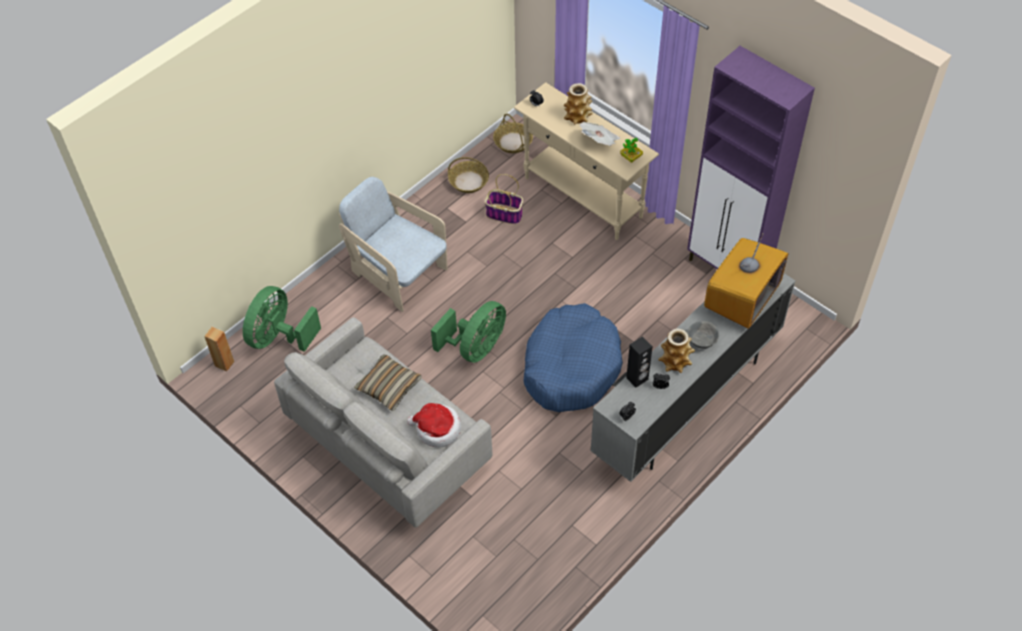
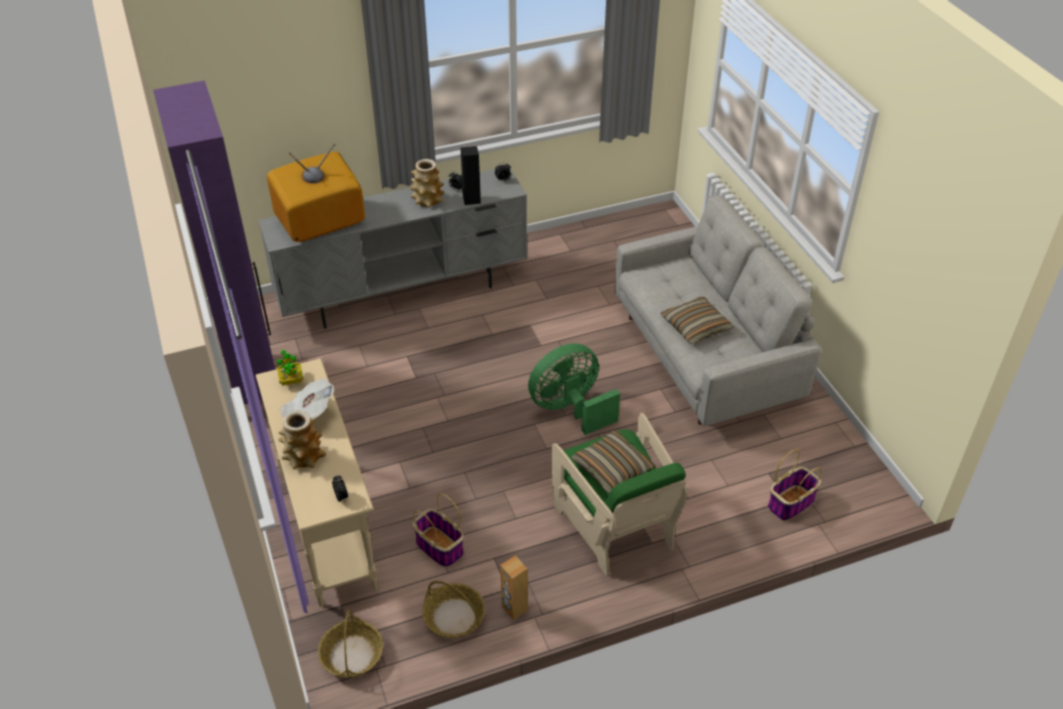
camera: 155 degrees left, 10 degrees down
(224, 363) = (865, 497): brown speaker -> brown speaker (514, 609)
(279, 337) = (791, 503): green fan -> basket
(398, 273) = (615, 524): beige armchair -> green armchair
(401, 244) = (612, 468): none -> pillow
(437, 429) = (665, 278): hat -> none
(571, 366) = (485, 358): blue dog bed -> none
(701, 341) = (390, 206): grey bowl -> none

